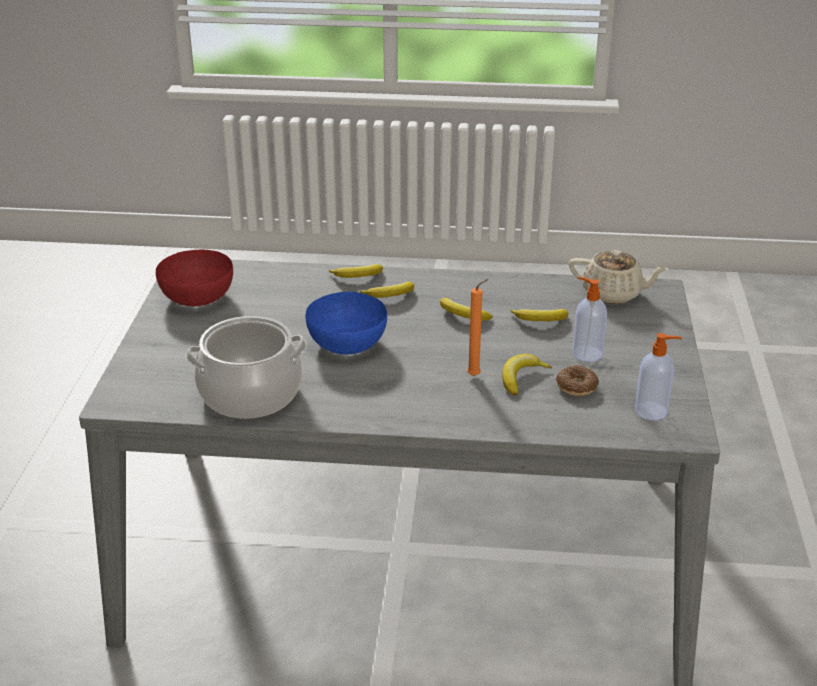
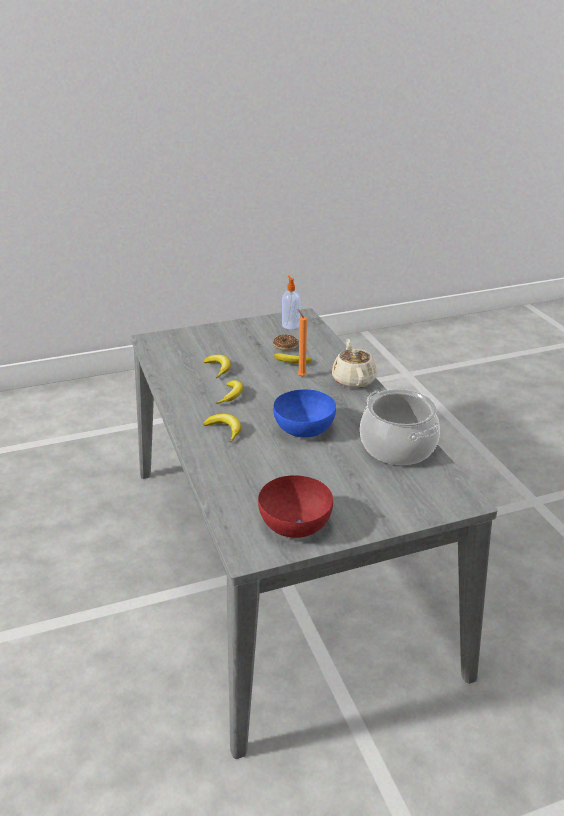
camera: 115 degrees left, 0 degrees up
(357, 277) = (204, 452): banana -> none
(586, 353) = (247, 349): soap dispenser -> none
(613, 294) = (165, 352): beige teapot -> beige teapot (353, 380)

